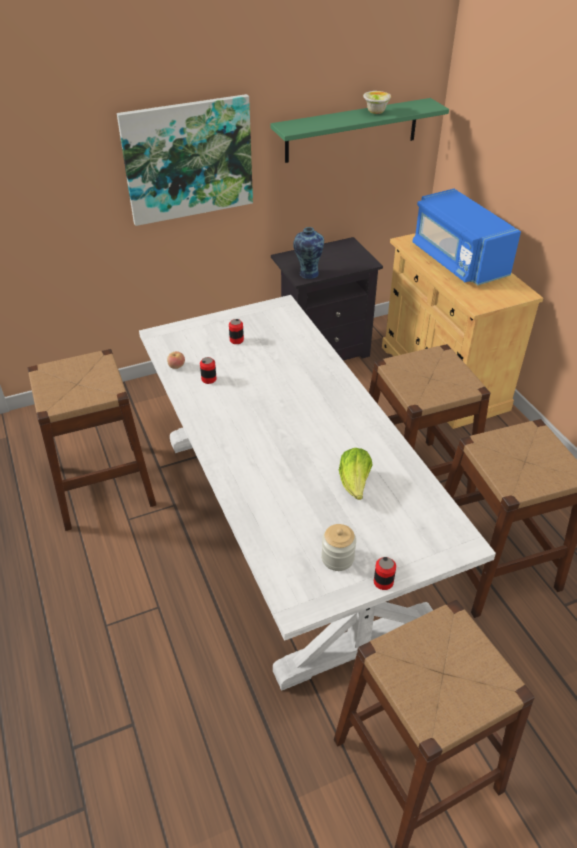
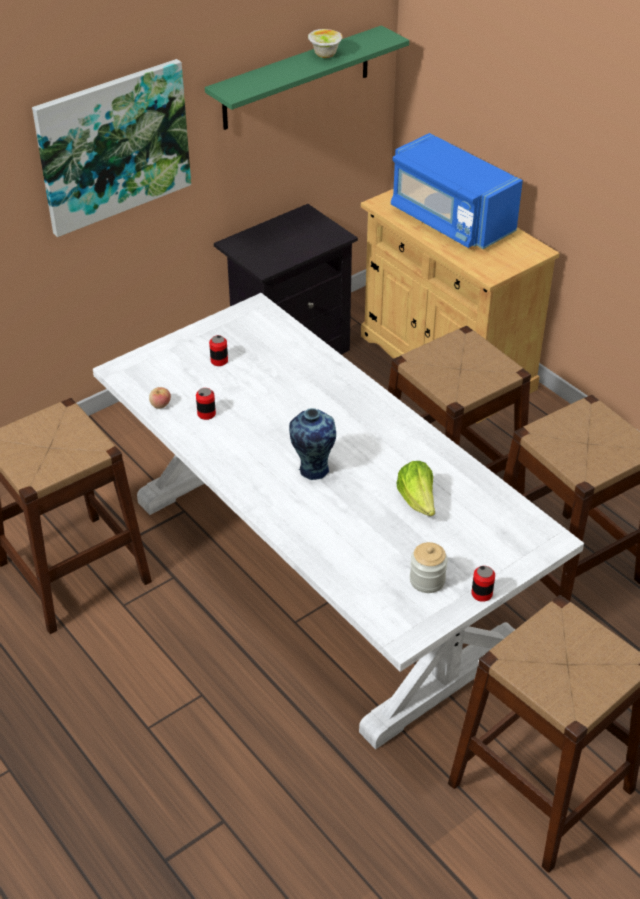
camera: 15 degrees left, 0 degrees up
(308, 274) = (270, 261): vase -> vase (312, 470)

